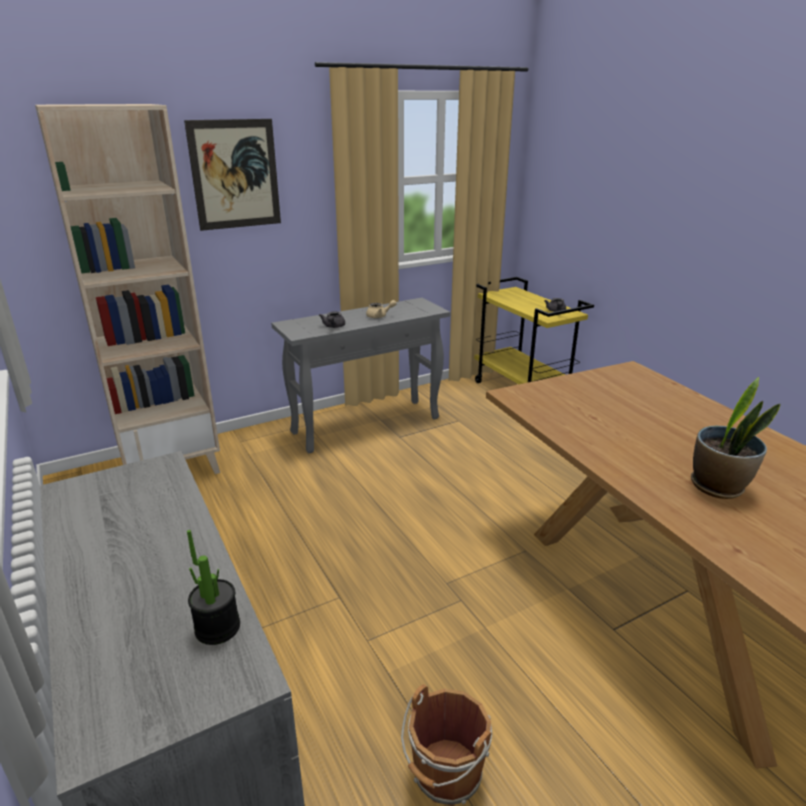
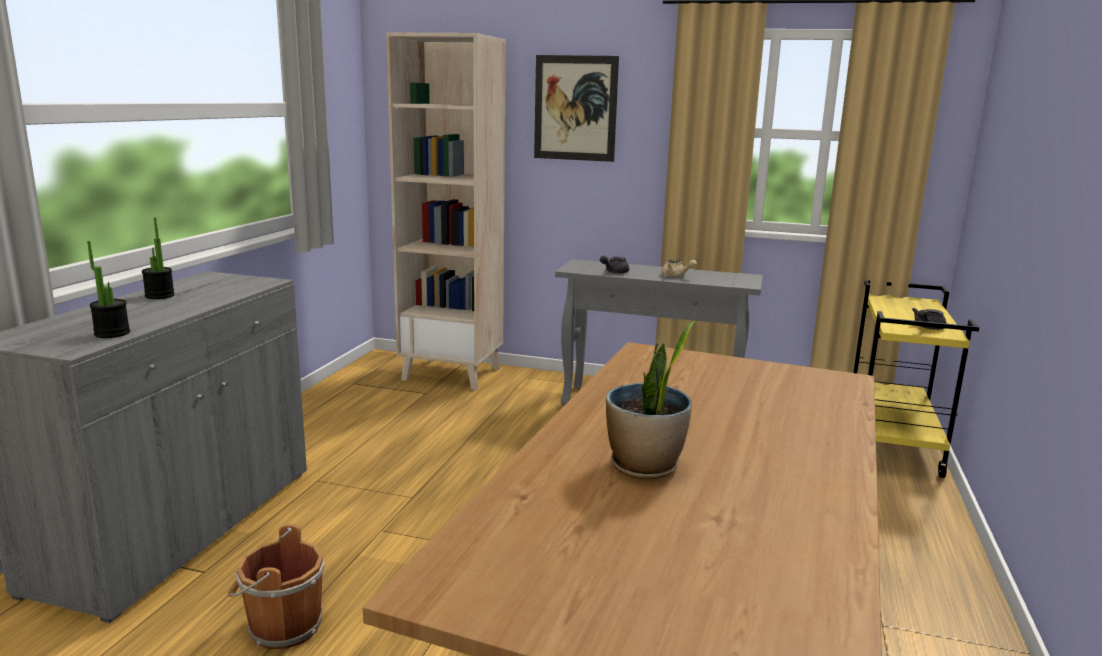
camera: 45 degrees right, 10 degrees down
(100, 547) = (159, 296): none -> potted plant

